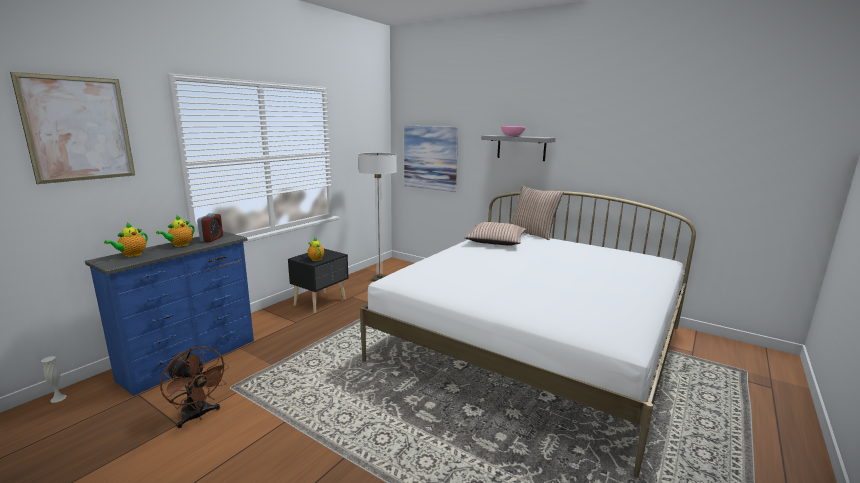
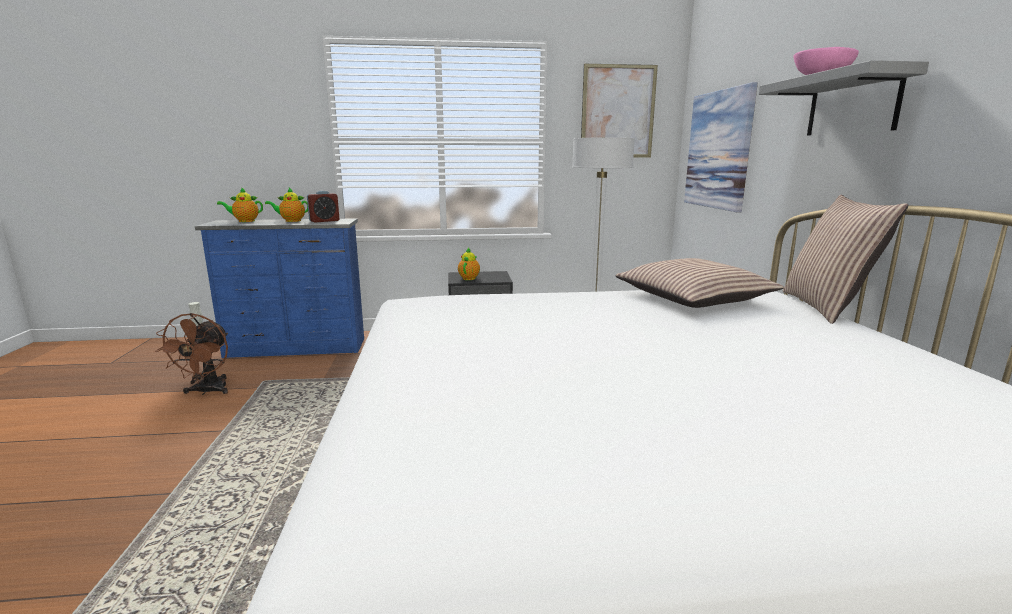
camera: 50 degrees right, 0 degrees up
(79, 129) = (236, 96): picture -> picture (618, 112)

